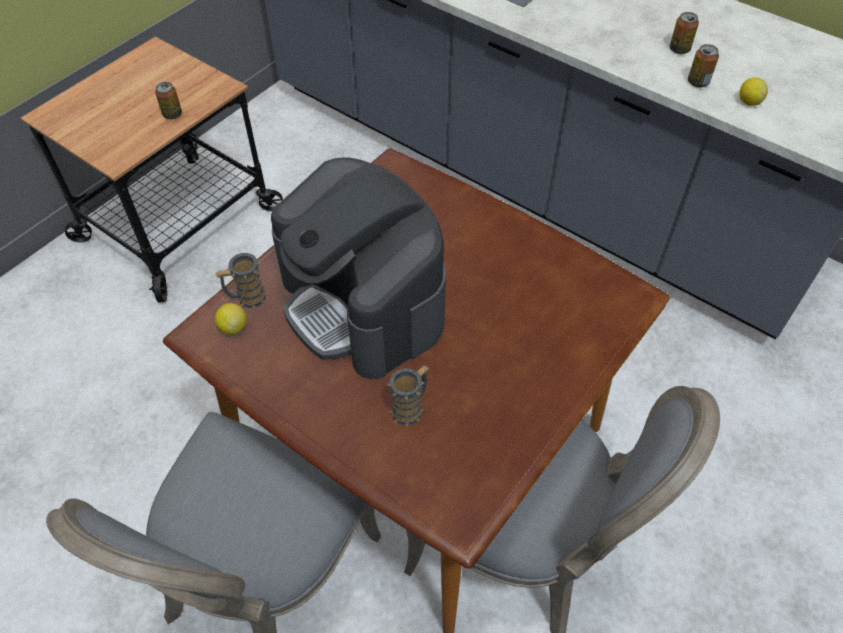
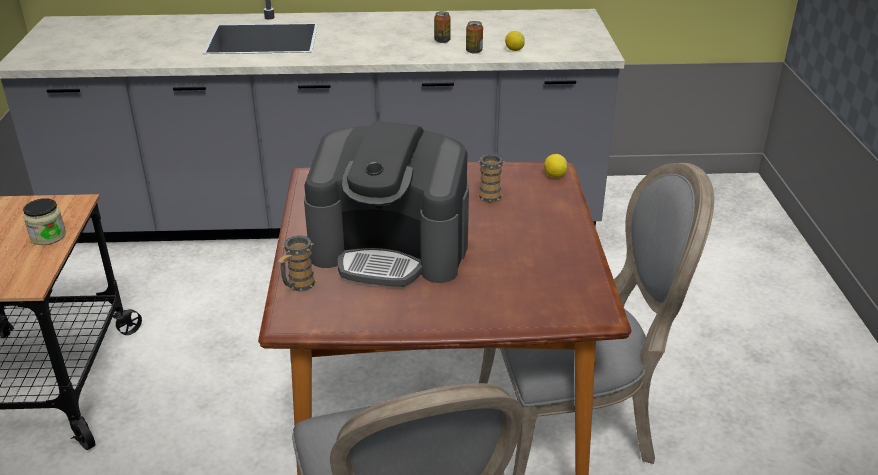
camera: 40 degrees left, 20 degrees down
(172, 114) = (48, 236): can -> jar
(233, 327) = (310, 305): lemon -> lemon (554, 175)
(410, 408) = (495, 281): mug -> mug (489, 194)

